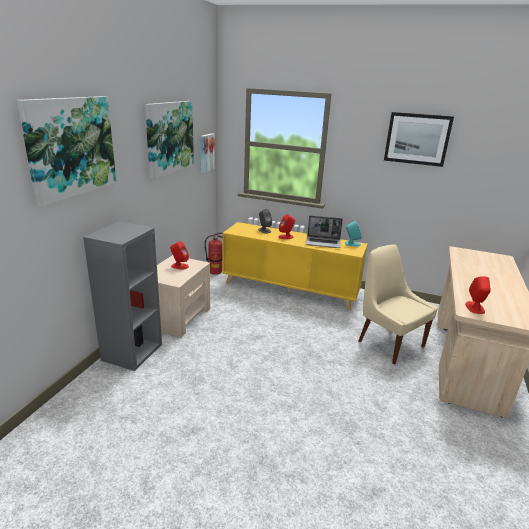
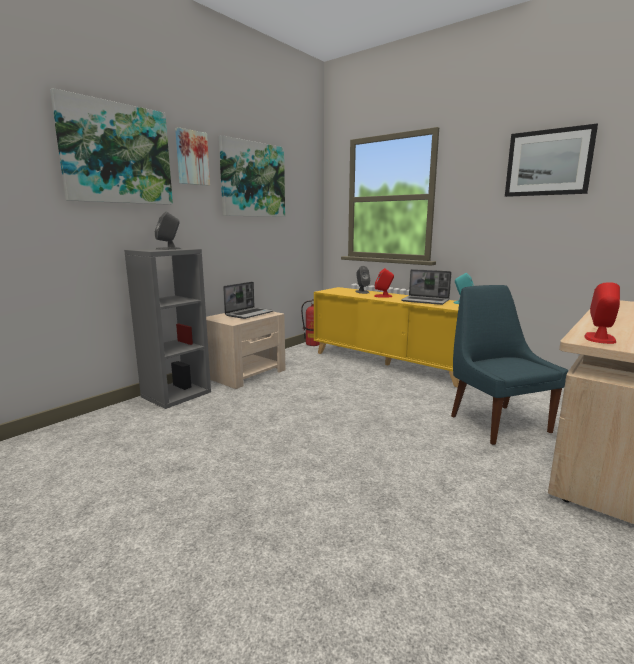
camera: 20 degrees right, 10 degrees down
(125, 231) = (168, 249): none -> grey speaker
(179, 266) = (249, 314): red speaker -> laptop
(206, 152) = (306, 209): picture -> picture (191, 158)
(388, 342) = (496, 422): beige chair -> blue chair

